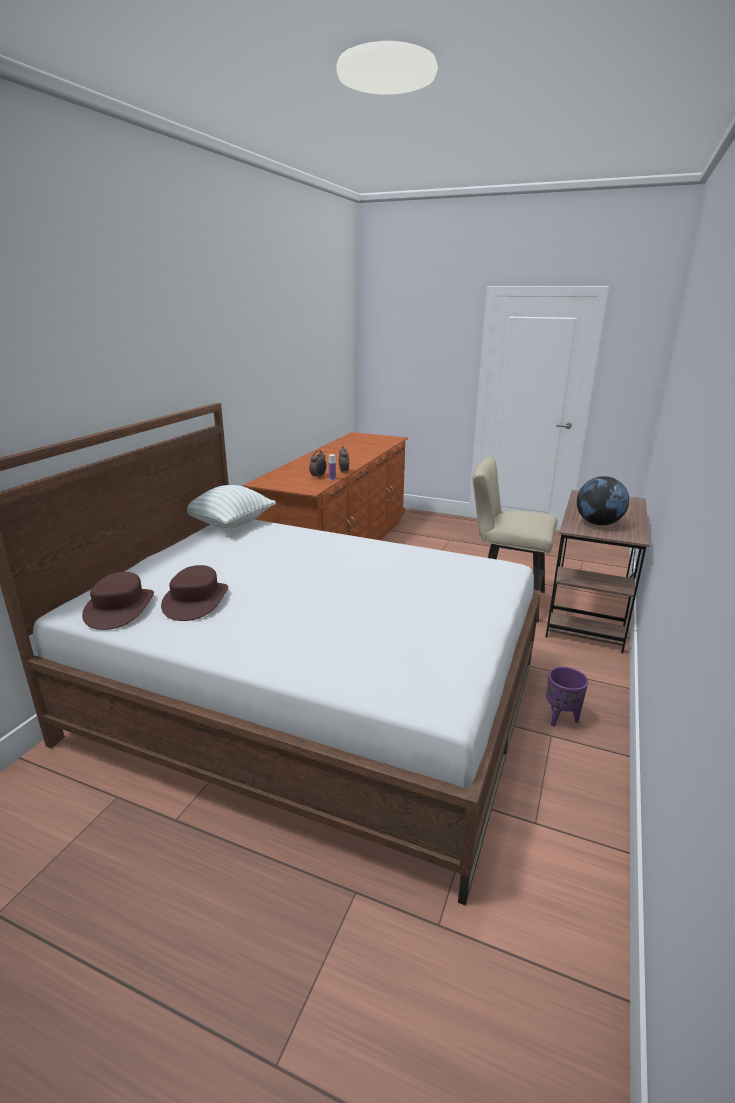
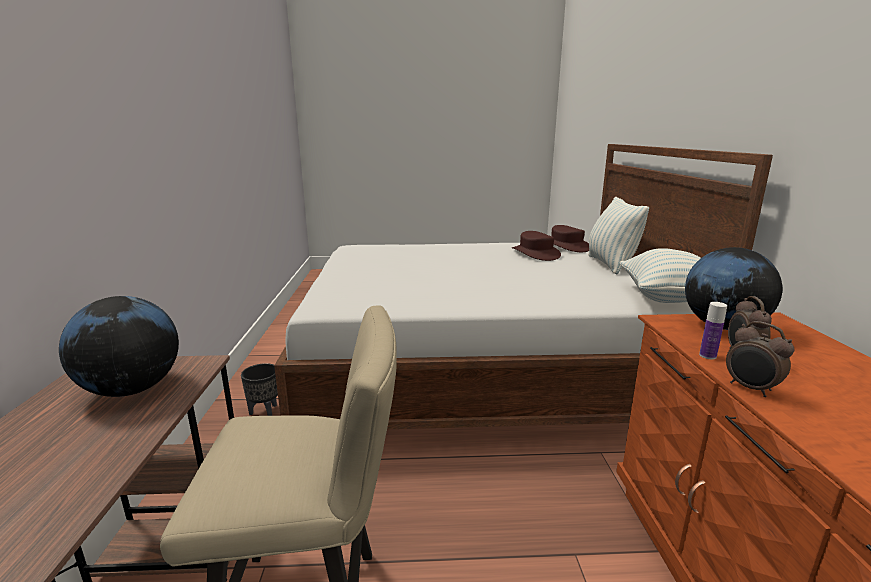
camera: 155 degrees right, 5 degrees down
(168, 563) = (610, 264): none -> pillow
(292, 484) = (723, 326): none -> globe
(561, 718) = (265, 412): purple planter -> black planter

